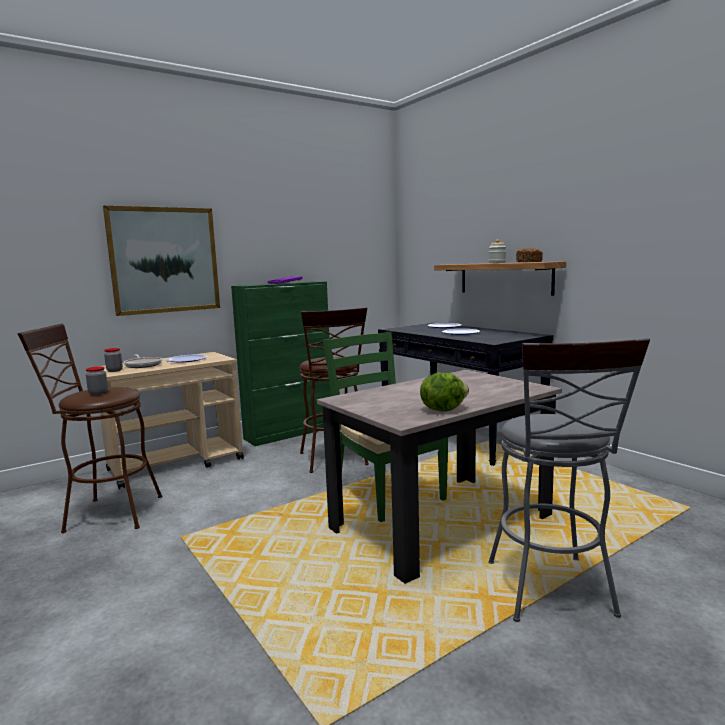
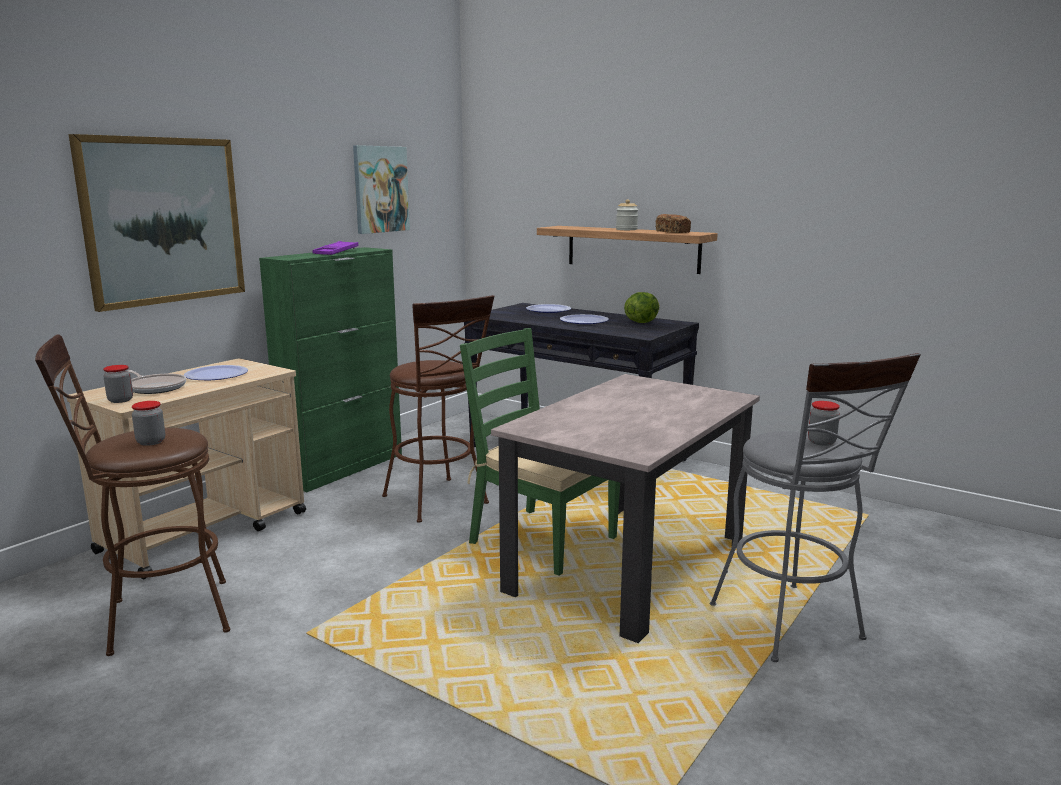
camera: 20 degrees left, 5 degrees up
(327, 242) = (380, 189): none -> picture
(443, 409) = (664, 434): lettuce -> lettuce (641, 322)
(572, 423) = (821, 442): none -> jar

